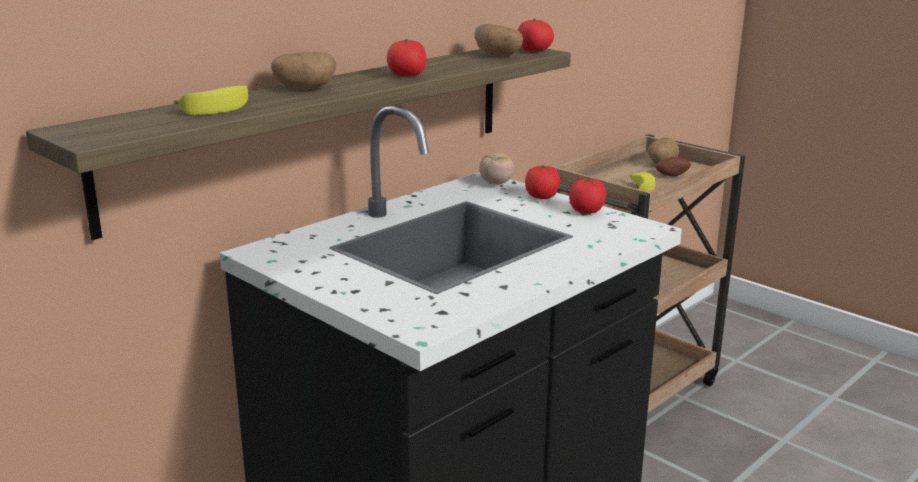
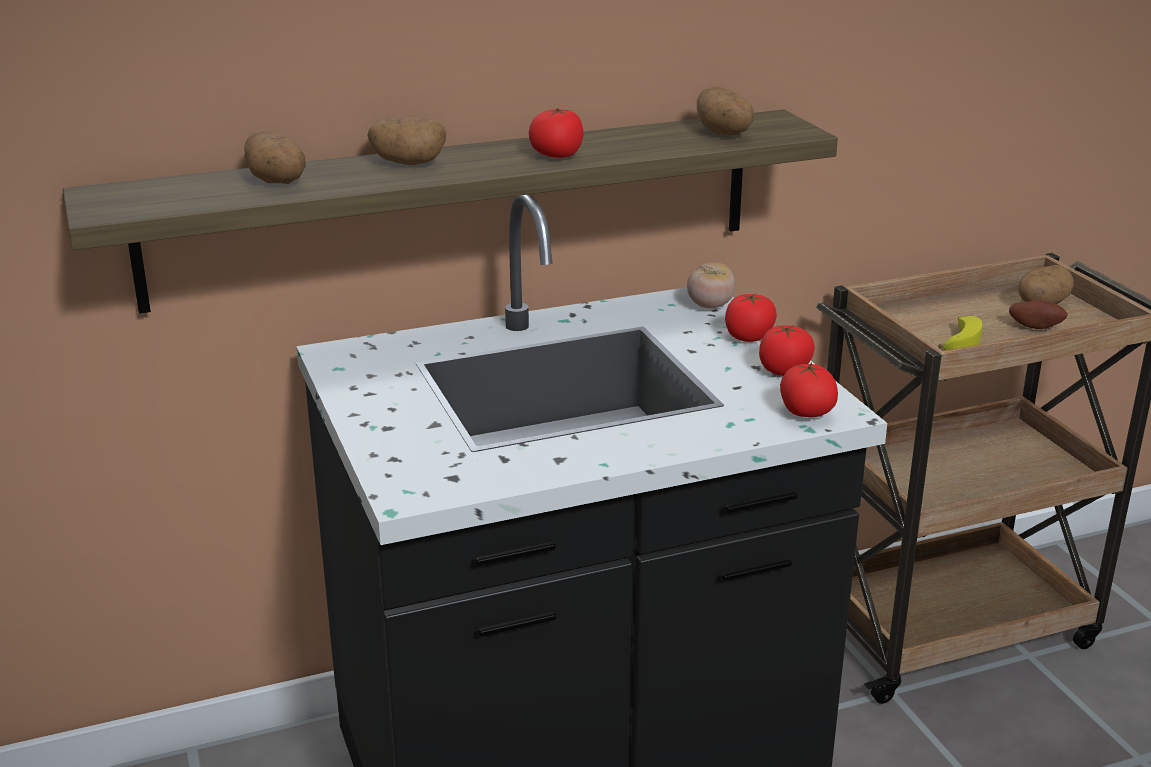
camera: 25 degrees right, 5 degrees up
(218, 108) = (278, 181): banana -> potato
(534, 51) = (788, 128): tomato -> tomato (806, 412)

